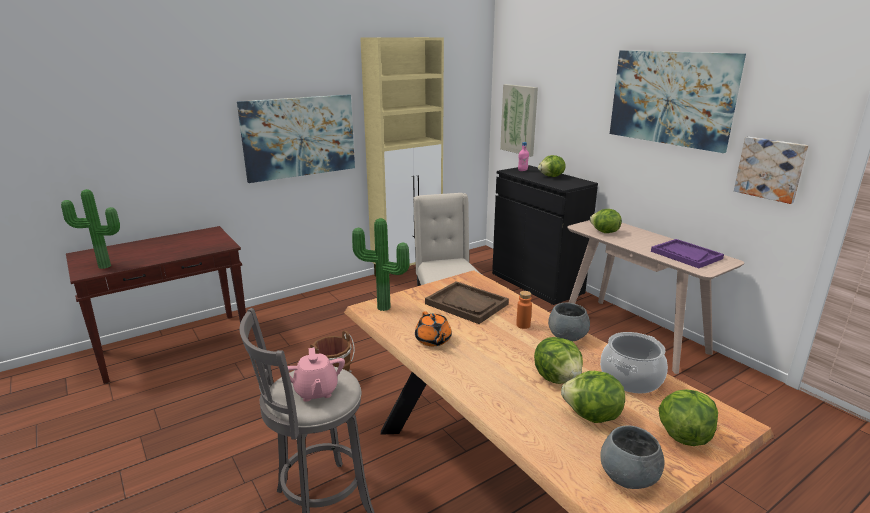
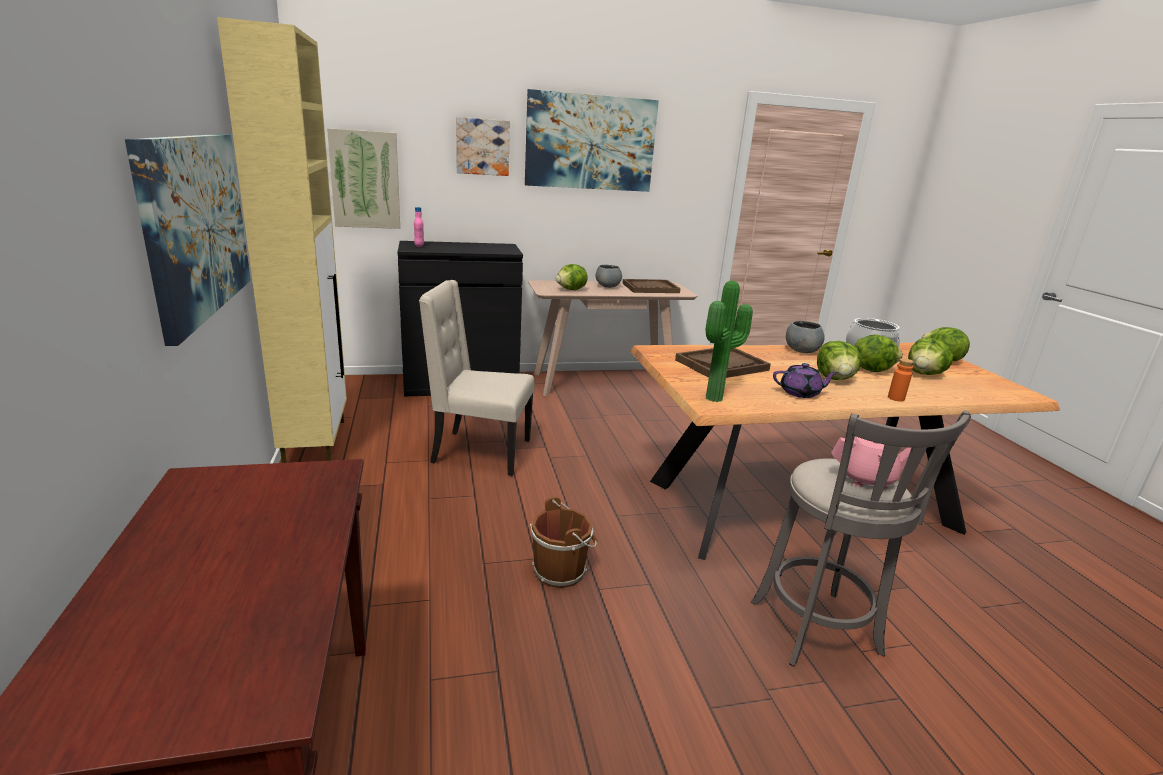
camera: 70 degrees left, 0 degrees up
(103, 267) = (259, 662): potted plant -> none
(433, 340) = (800, 393): orange teapot -> purple teapot
(523, 325) = (776, 357): orange bottle -> orange bottle (896, 398)
(551, 176) = (466, 246): lettuce -> lettuce (835, 379)
(629, 477) = (993, 383): grey bowl -> grey bowl (608, 286)
(686, 255) = (650, 288): purple tray -> brown tray
(770, 169) = (683, 200): picture -> picture (482, 147)

